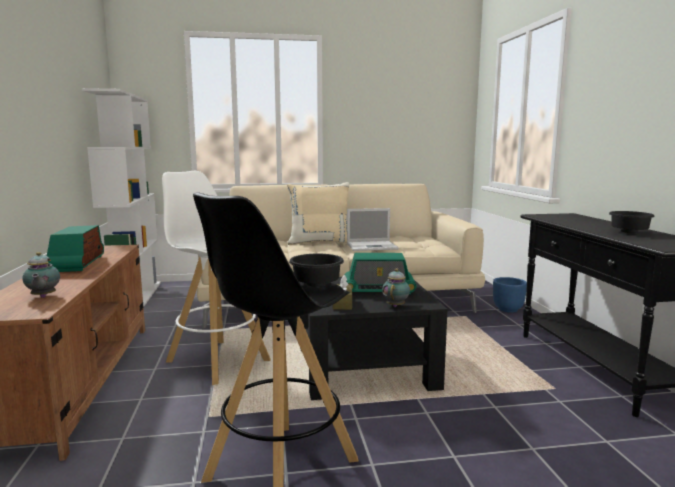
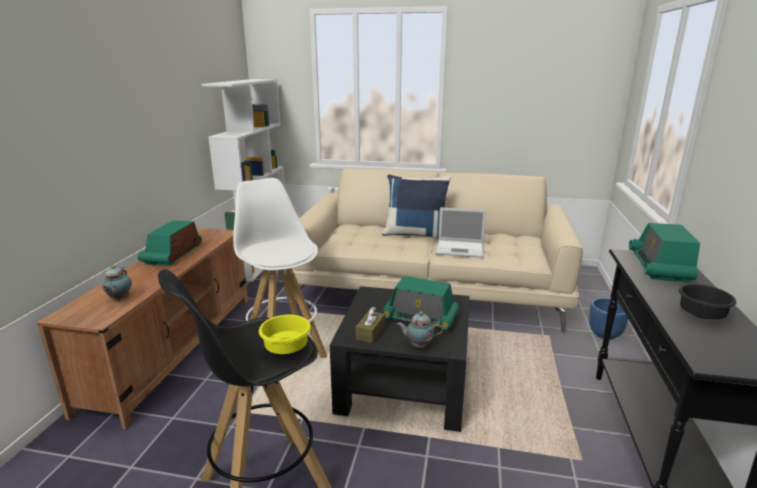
camera: 20 degrees right, 10 degrees up
(315, 285) = (285, 348): black bowl -> yellow bowl
(320, 242) = (416, 234): beige pillow -> blue pillow
(396, 305) = (418, 345): teapot -> teapot turned 120 degrees counterclockwise
(568, 218) = (659, 267): none -> radio

